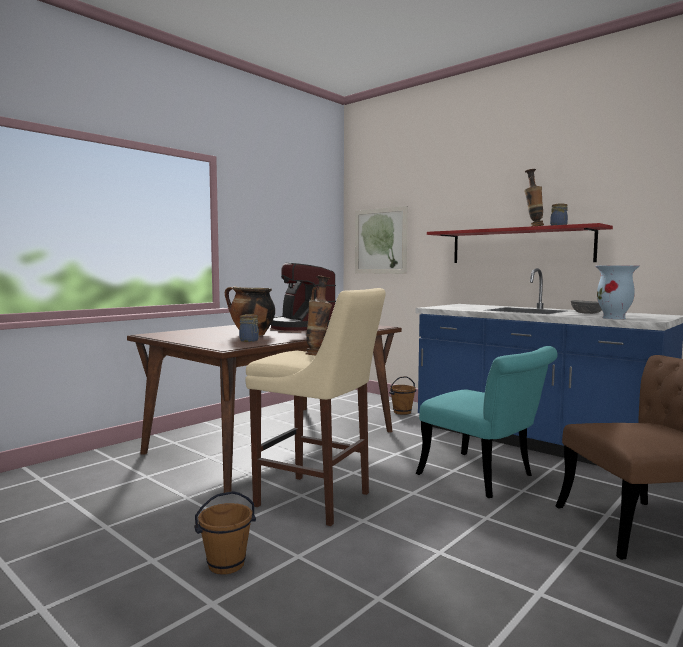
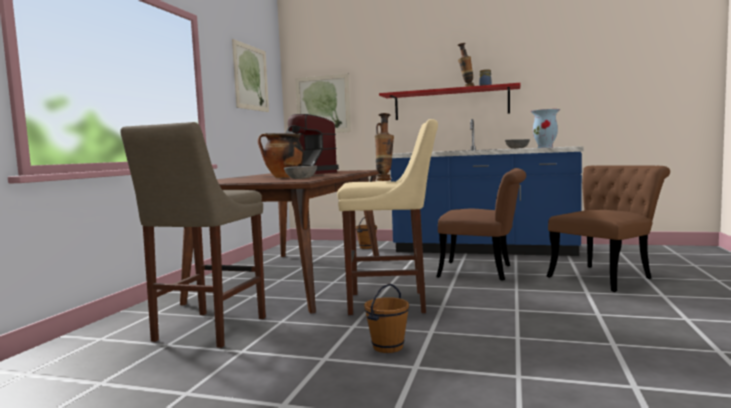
camera: 25 degrees left, 0 degrees up
(116, 492) = (207, 331): none -> beige stool
(249, 341) = (301, 178): jar -> grey bowl
(293, 214) = (251, 78): none -> picture
(485, 478) = (484, 271): turquoise chair -> brown chair

